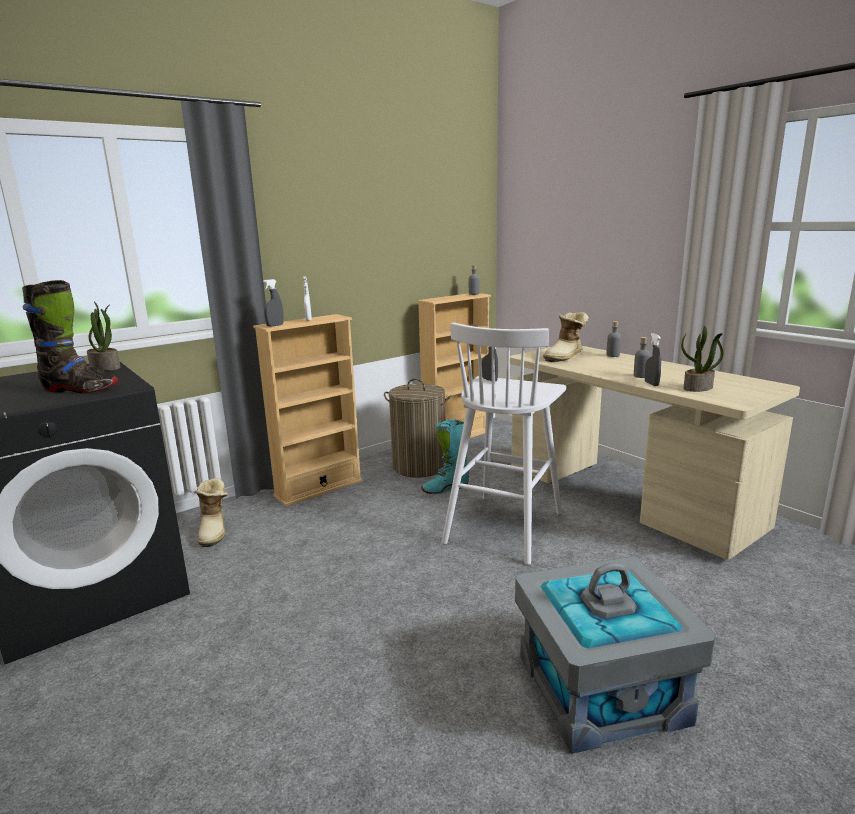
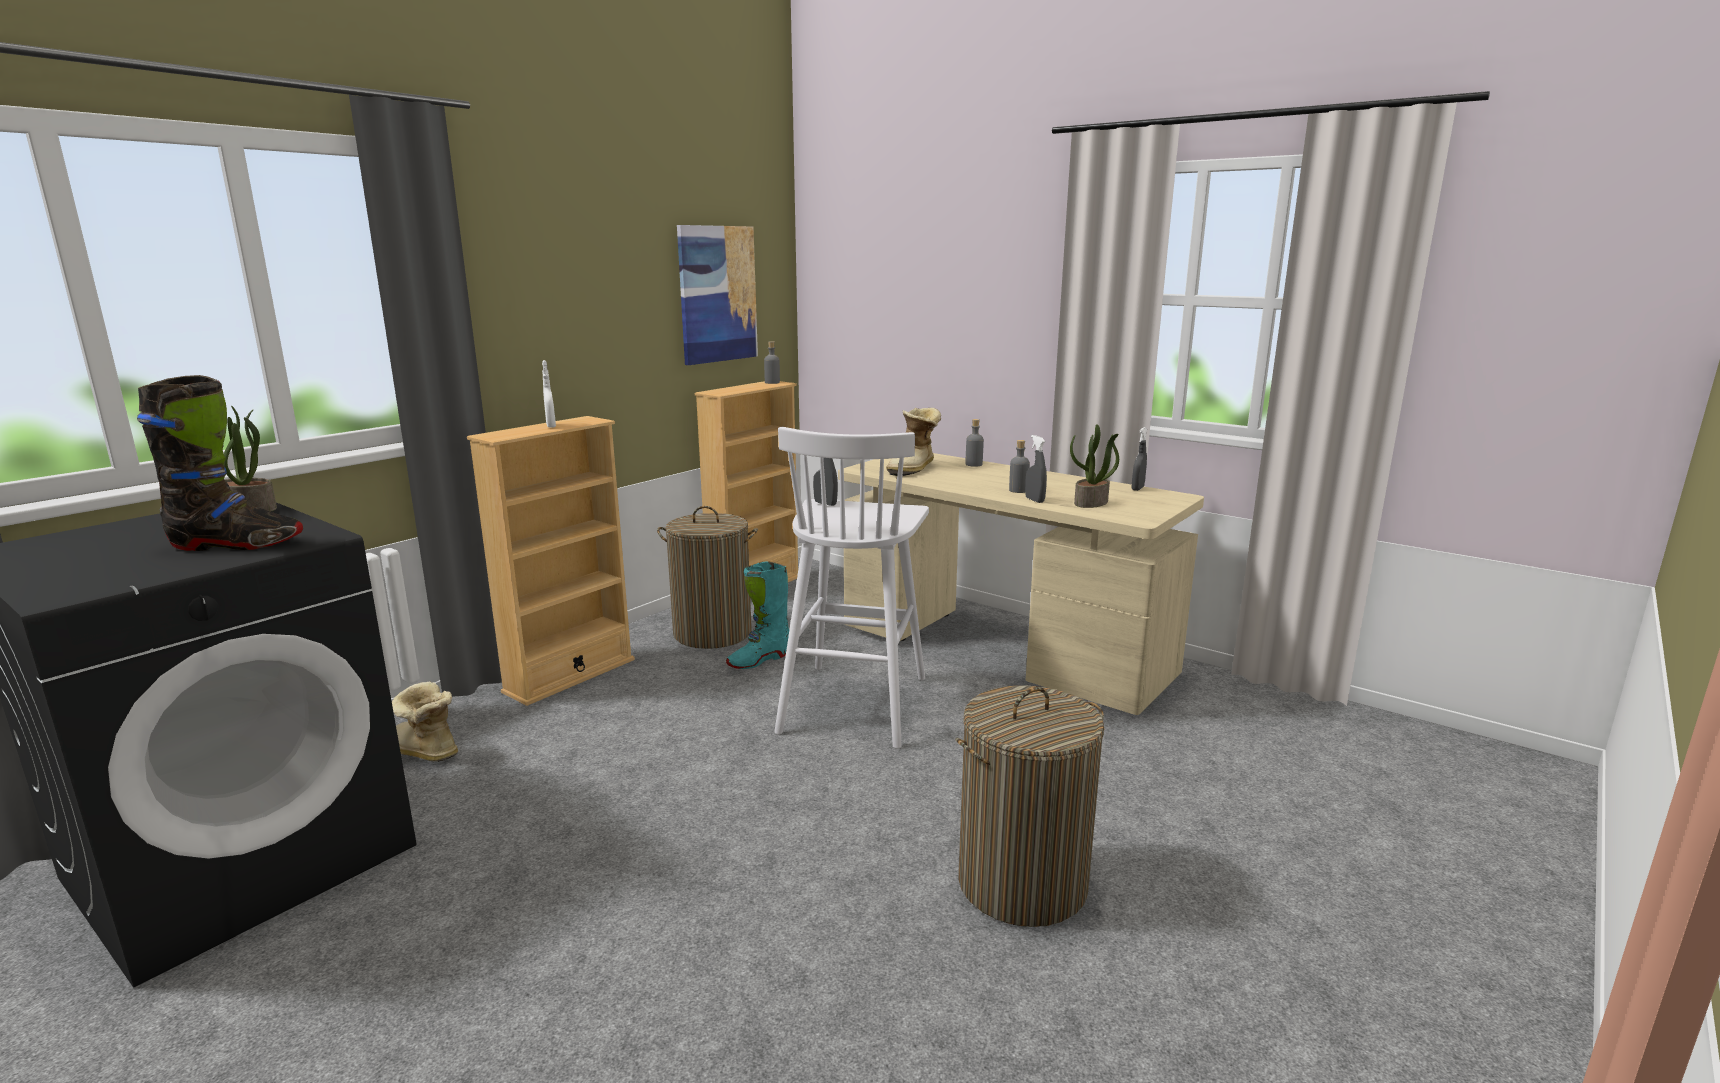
camera: 15 degrees left, 0 degrees up
(215, 531) = (424, 753): boot -> boot turned 150 degrees clockwise
(275, 325) = (503, 435): grey spray bottle -> grey spray bottle (1137, 488)
(436, 232) = (717, 294): none -> picture
(600, 688) = (1022, 883): grey storage box -> laundry basket

